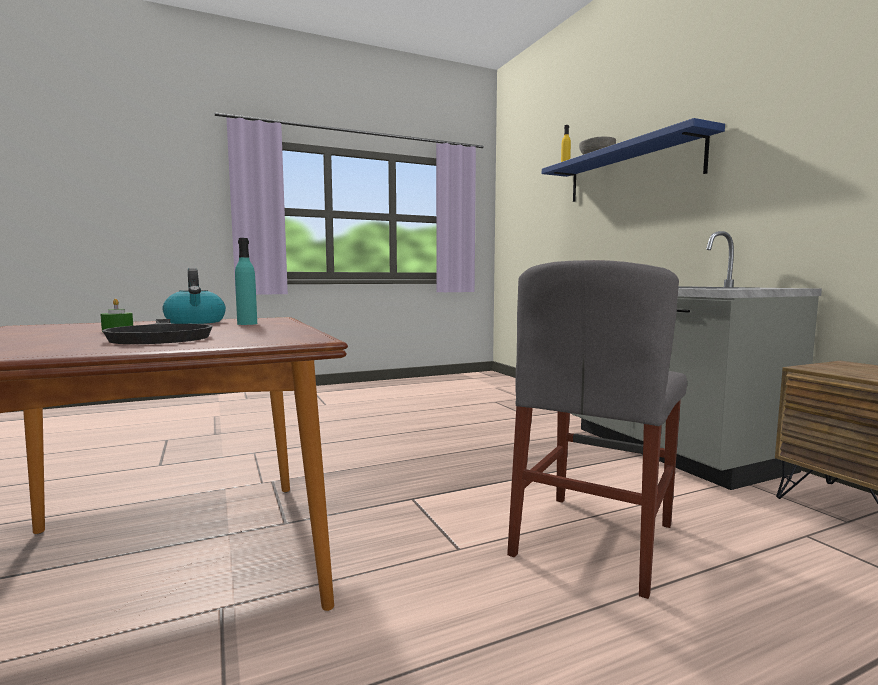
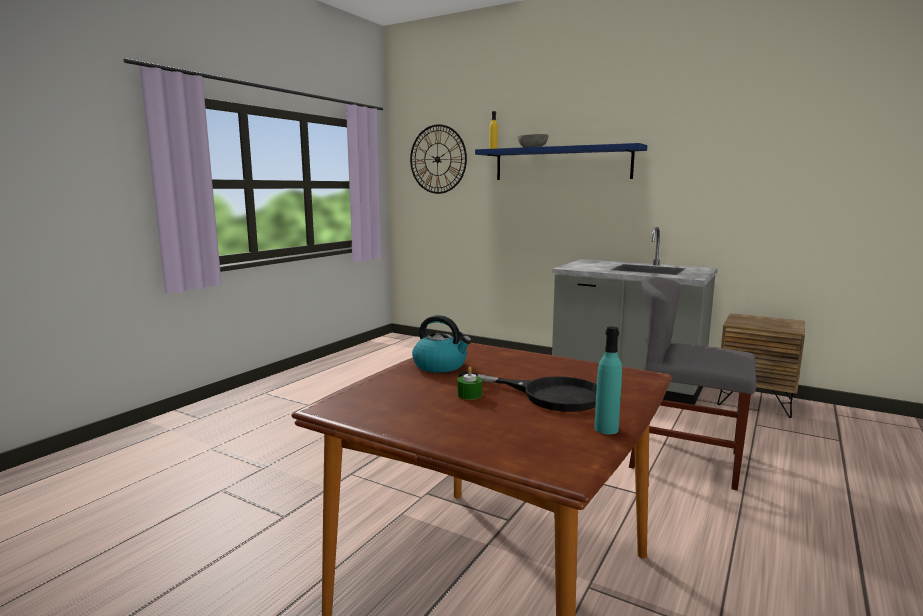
camera: 35 degrees left, 5 degrees up
(247, 324) = (495, 360): turquoise bottle -> turquoise bottle (606, 429)
(528, 189) = (437, 159): none -> wall clock
(594, 539) = (685, 460): grey chair -> grey chair turned 120 degrees clockwise

